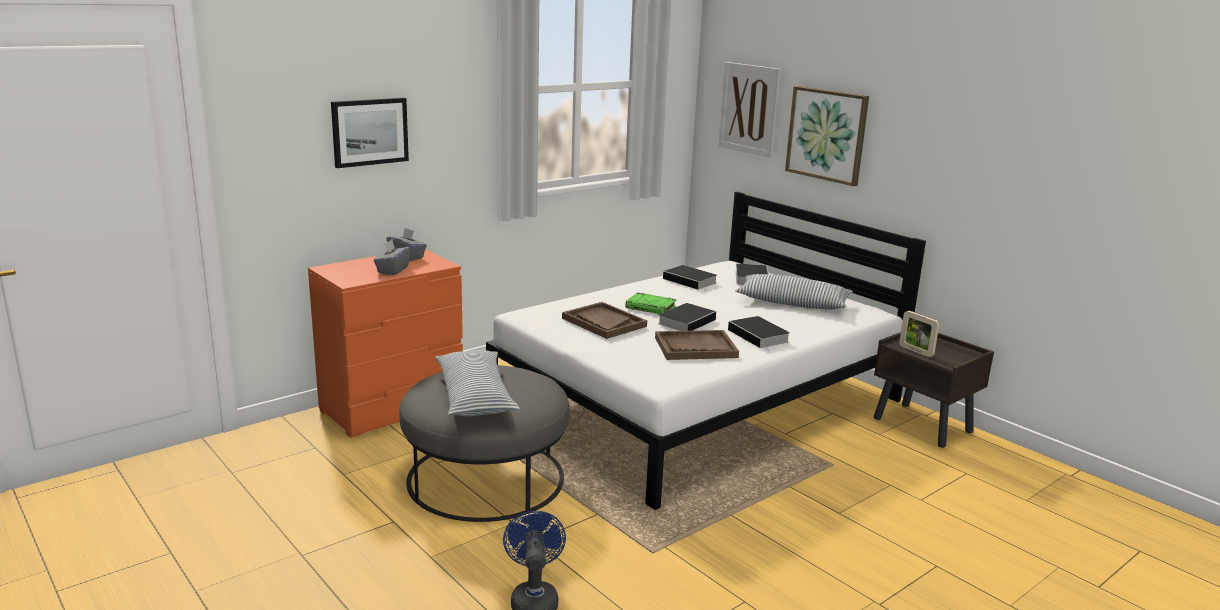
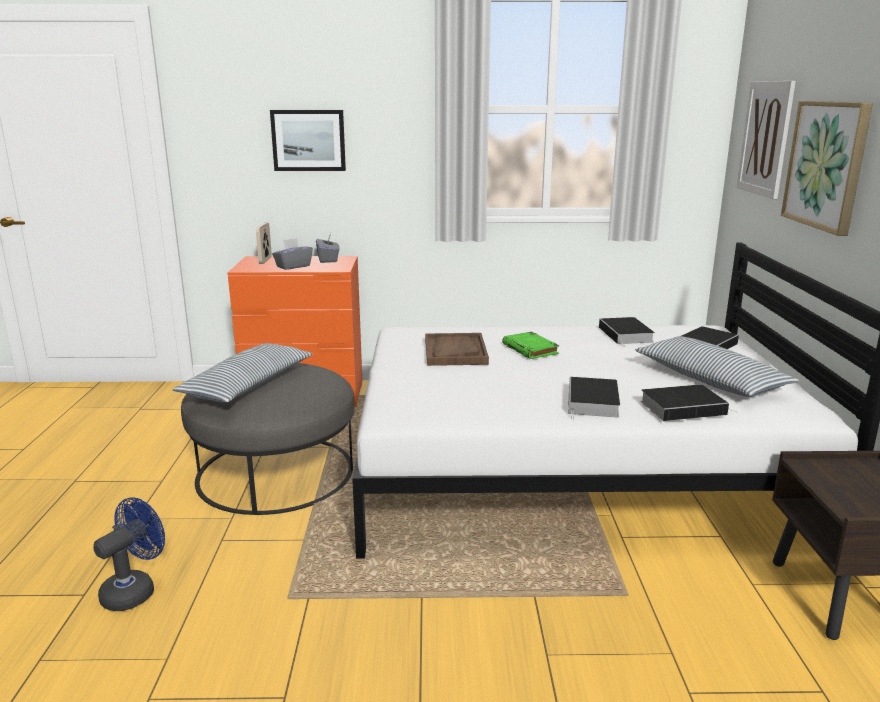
camera: 40 degrees right, 0 degrees up
(687, 321) = (541, 369): book -> book (684, 407)
(695, 347) = (497, 395): brown tray -> none
(916, 351) = (824, 481): picture frame -> picture frame (265, 260)

